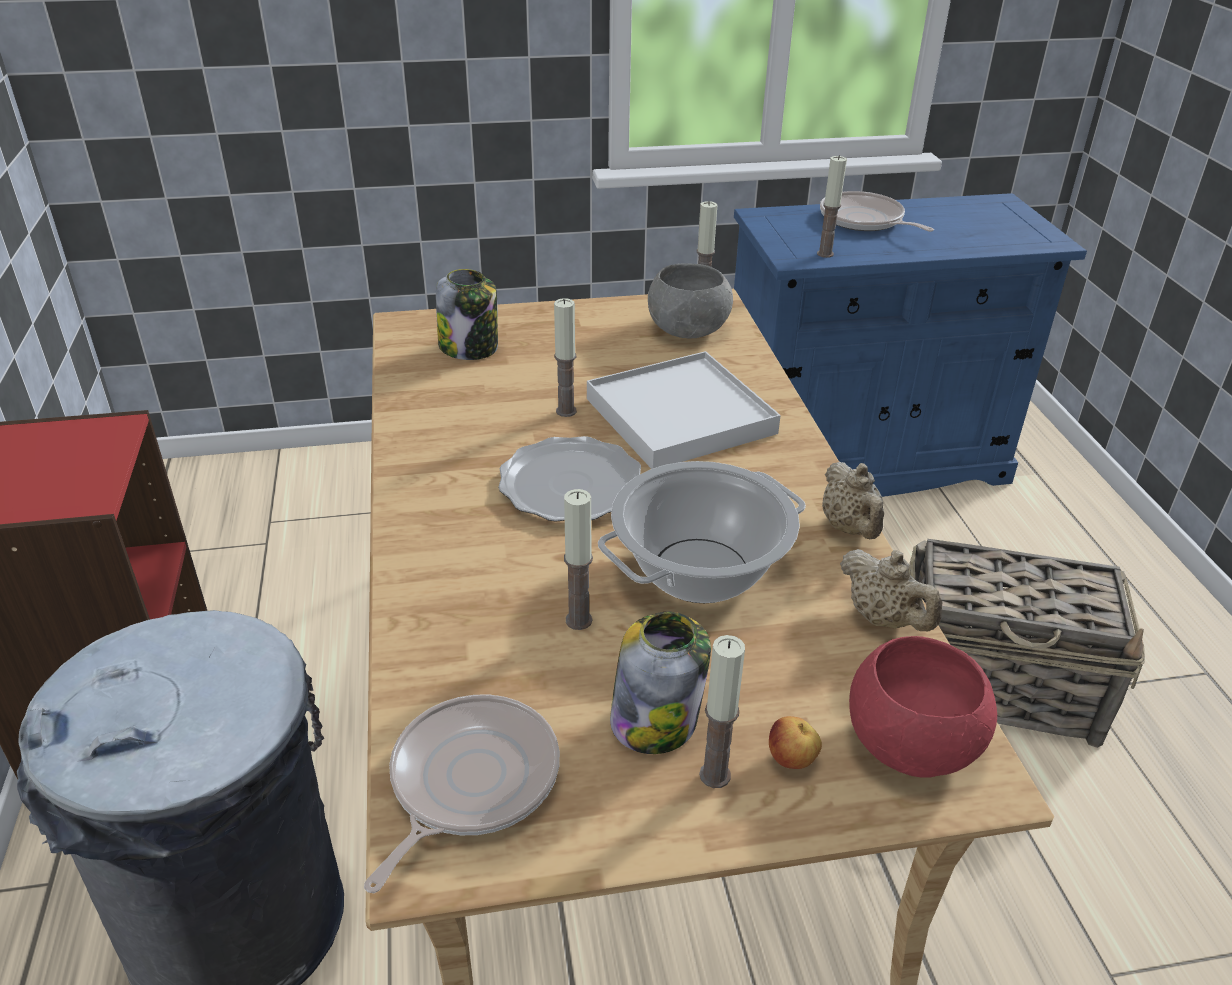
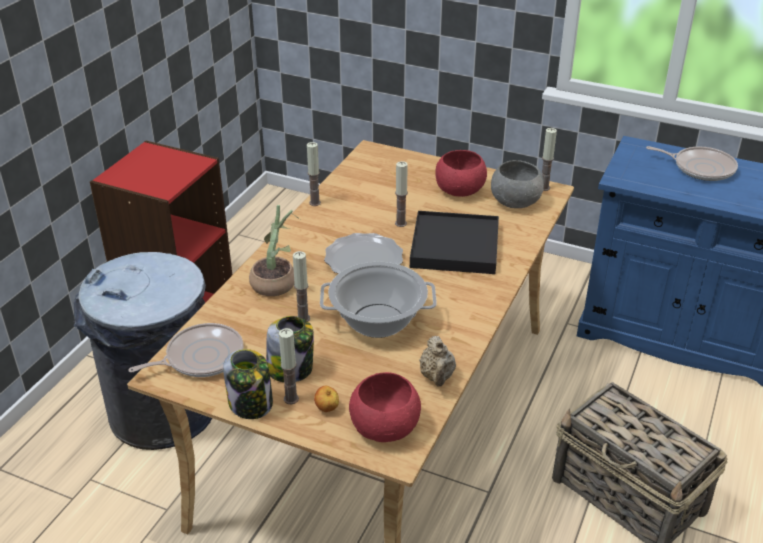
camera: 35 degrees right, 0 degrees up
(466, 576) = (277, 281): none -> potted plant
(470, 348) = (389, 174): jar -> jar (251, 404)
(597, 339) = (459, 190): none -> red bowl
(680, 416) = (455, 246): white tray -> black tray
(825, 254) = (643, 181): candle -> candle (315, 203)
(850, 528) = (473, 333): beige teapot -> none
(864, 220) = (700, 168): frying pan -> frying pan turned 120 degrees clockwise

